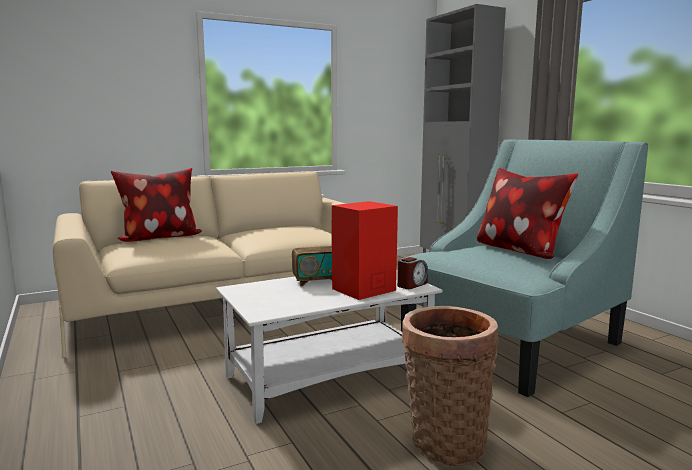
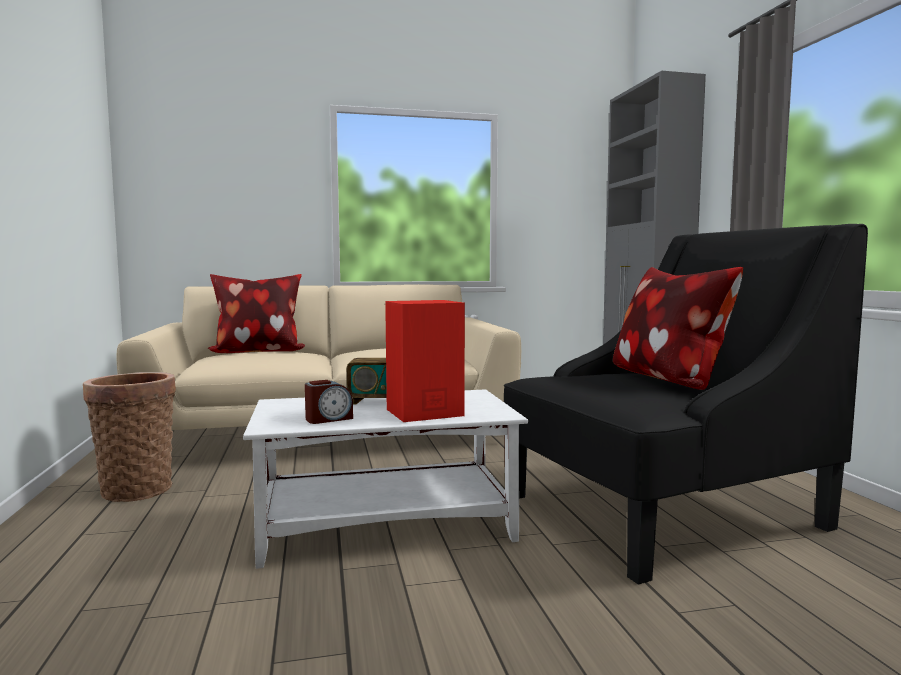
camera: 15 degrees right, 5 degrees down
(412, 285) = (493, 411): alarm clock -> alarm clock (328, 419)
(444, 441) = (473, 626): basket -> basket (137, 488)
(510, 343) = (660, 511): turquoise armchair -> black armchair

